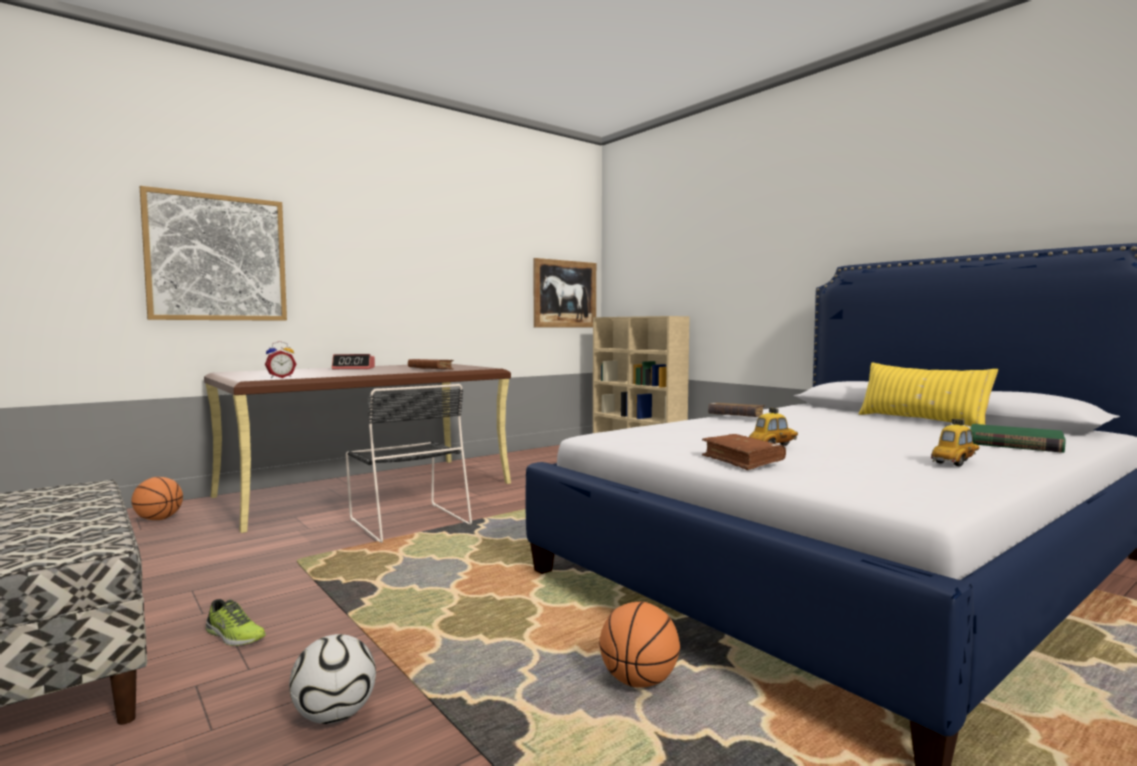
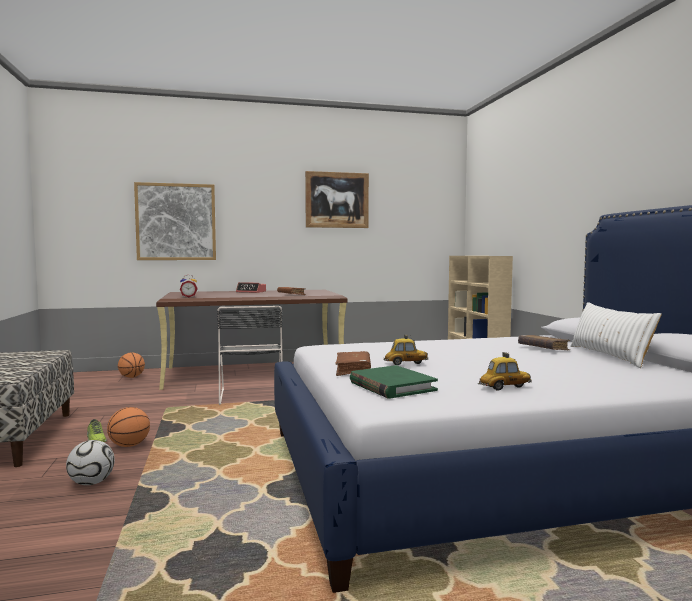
camera: 25 degrees right, 0 degrees up
(565, 294) = (429, 237): picture -> picture (337, 200)
(638, 681) = (249, 502): basketball -> basketball (129, 446)
(736, 417) = (453, 341): brown book -> brown book (543, 349)
(921, 421) = (609, 356): yellow pillow -> white pillow
(1014, 443) = (621, 380): green book -> green book (391, 386)

